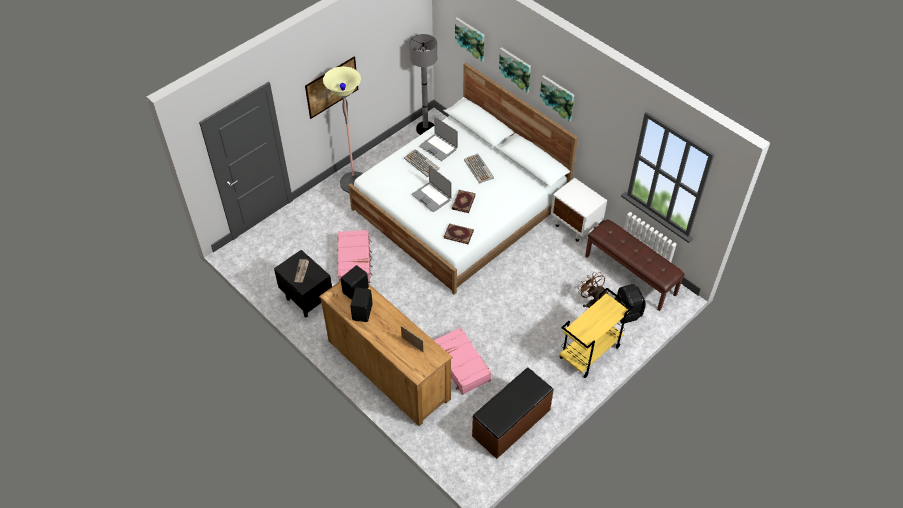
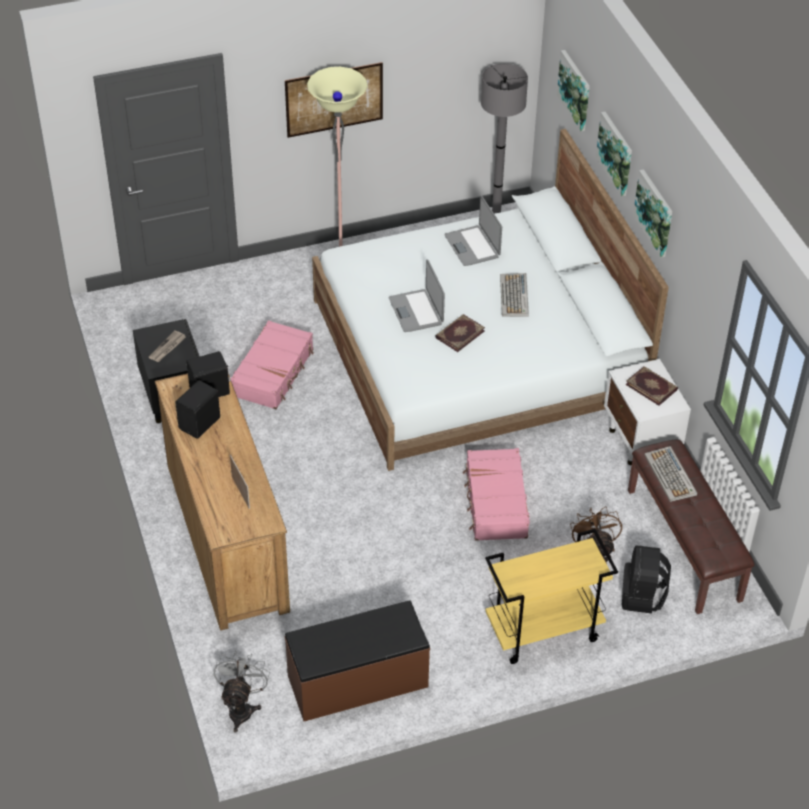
camera: 25 degrees right, 5 degrees down
(422, 164) = (432, 260): keyboard -> keyboard (671, 475)
(458, 466) = (242, 708): none -> grey fan
(459, 234) = (423, 376): book -> book (651, 387)
(460, 365) = (334, 572): pink suitcase -> pink suitcase (495, 502)

